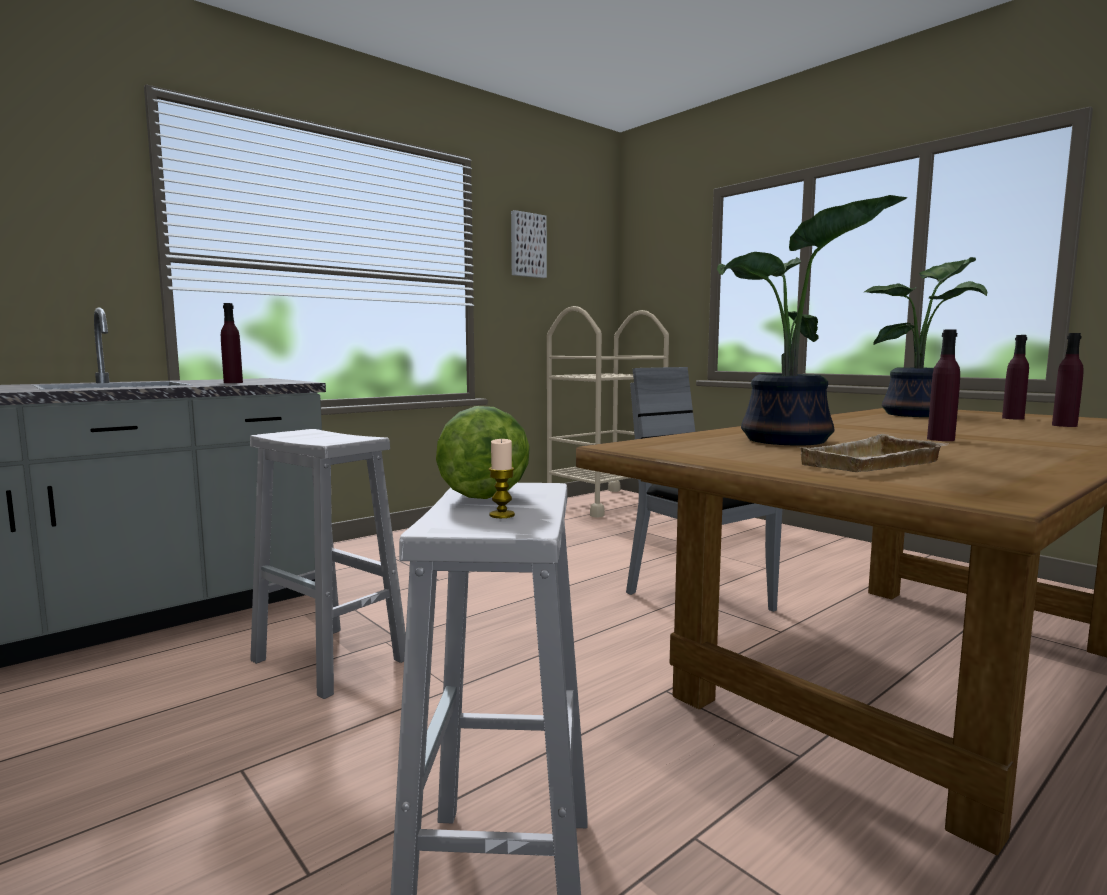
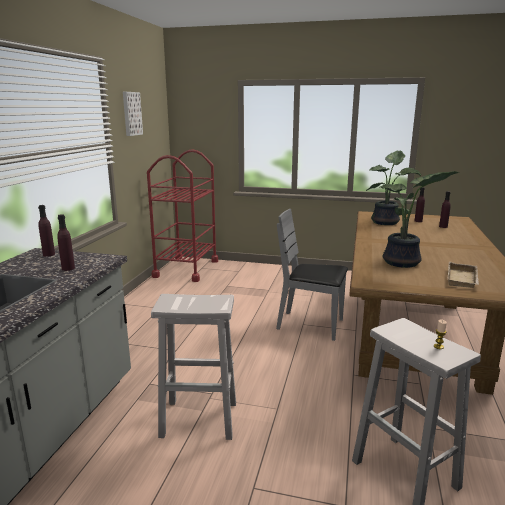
camera: 35 degrees left, 10 degrees up
(481, 491) = (398, 333): lettuce -> none
(606, 502) = (186, 269): beige cart -> red cart
(940, 439) = (437, 249): purple bottle -> purple bottle (49, 254)

